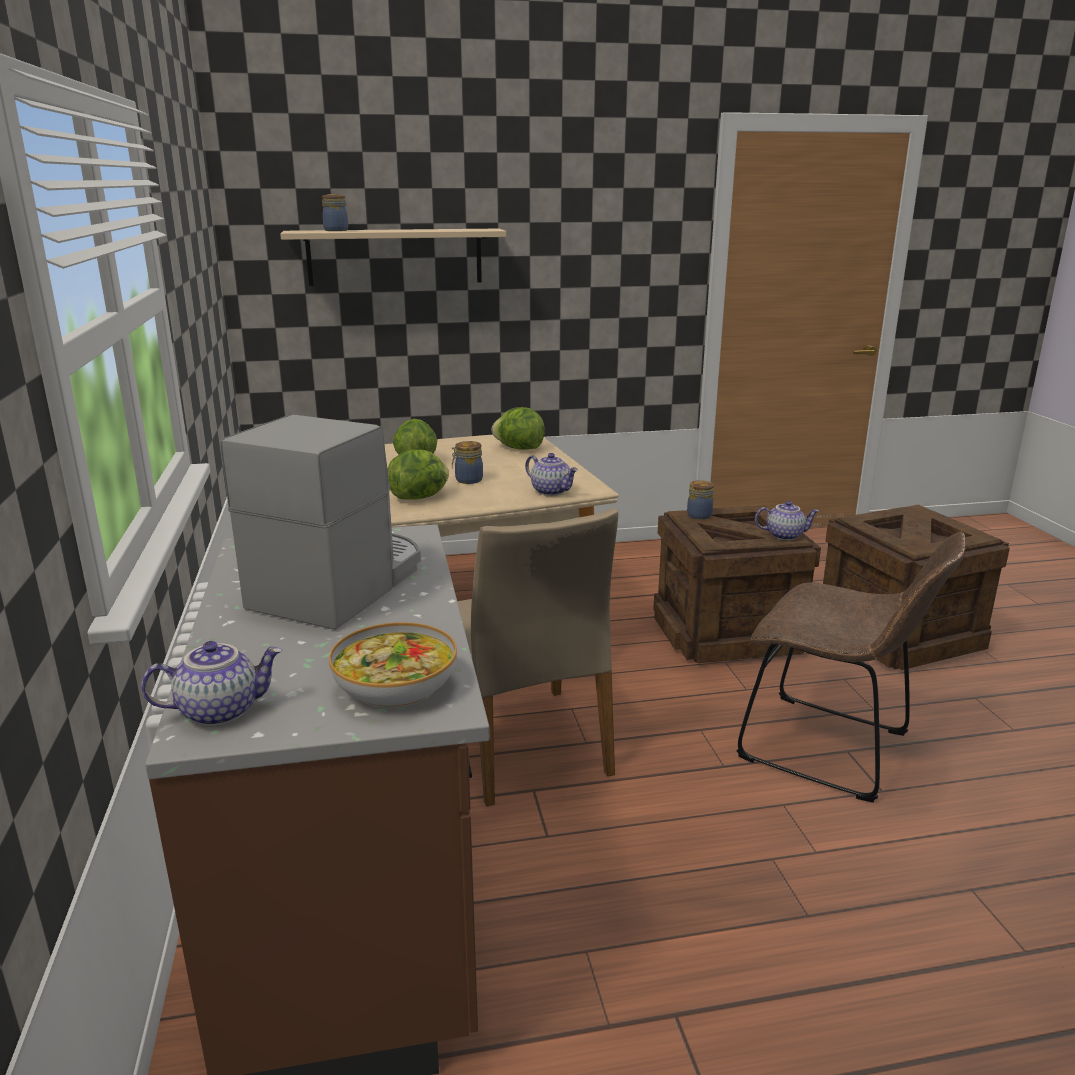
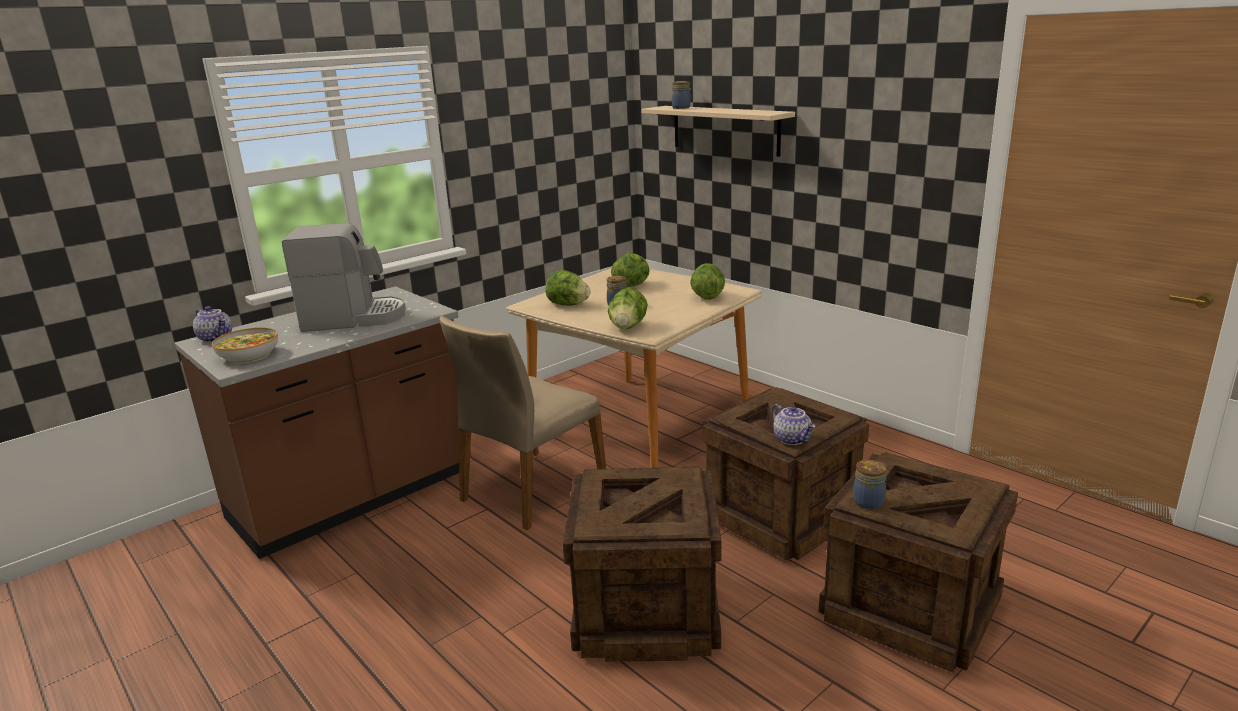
camera: 60 degrees right, 0 degrees up
(552, 491) = (628, 327): teapot -> lettuce
(698, 515) = (784, 398): jar -> jar (869, 501)
(833, 749) = (645, 613): brown chair -> crate

